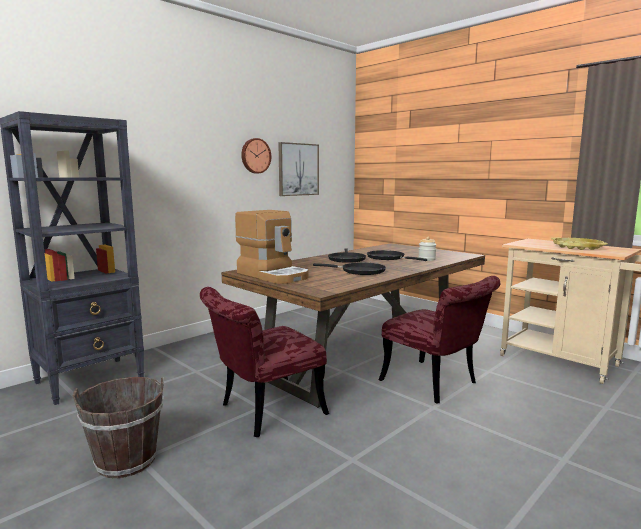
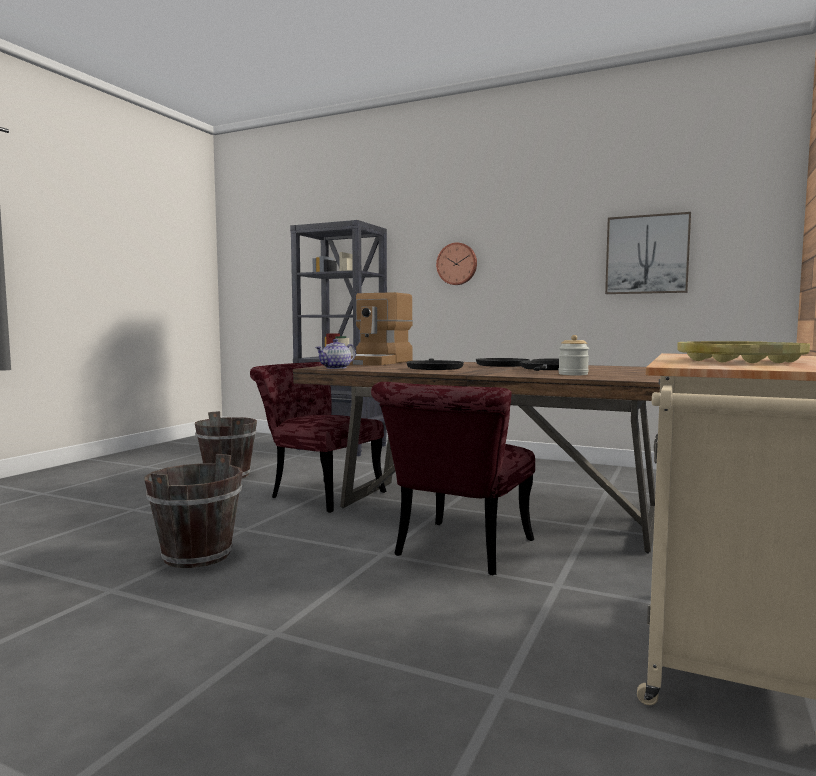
camera: 70 degrees right, 5 degrees down
(255, 156) = (566, 241): wall clock -> wall clock (457, 264)
(331, 288) = (336, 368): none -> teapot
(417, 489) = (197, 555): none -> brown bucket

